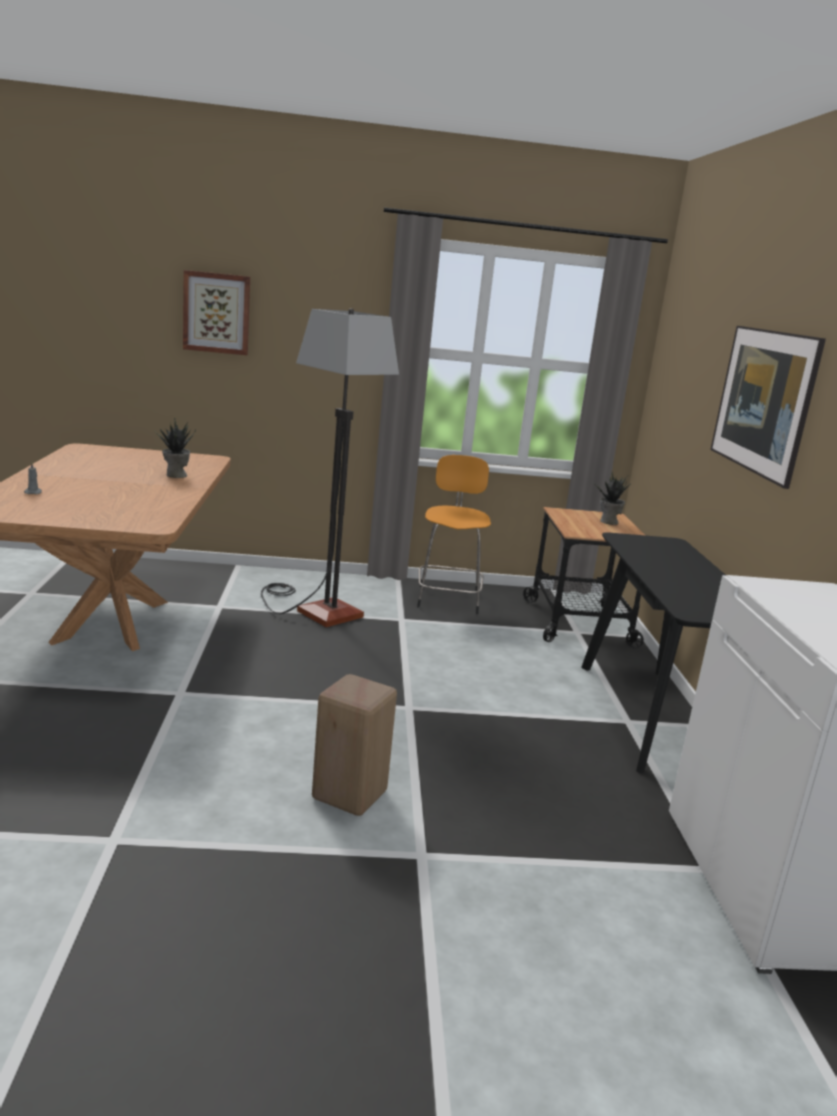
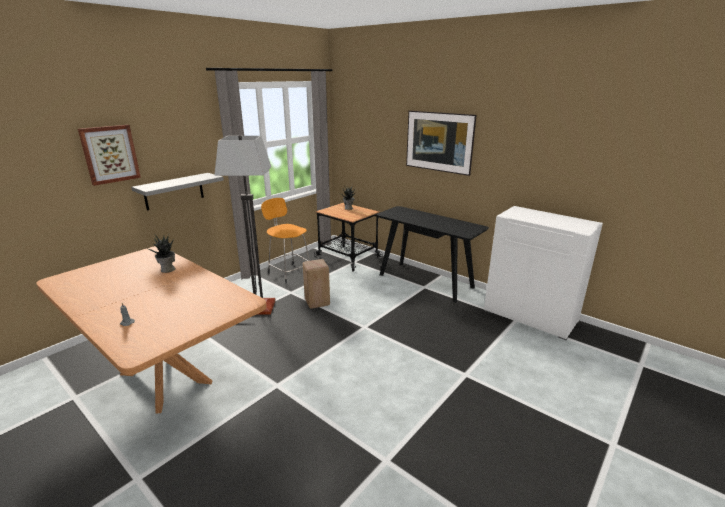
camera: 45 degrees left, 5 degrees up
(294, 391) = (174, 191): none -> grey shelf
(352, 794) = (412, 372): beige stool -> beige stool (317, 302)

